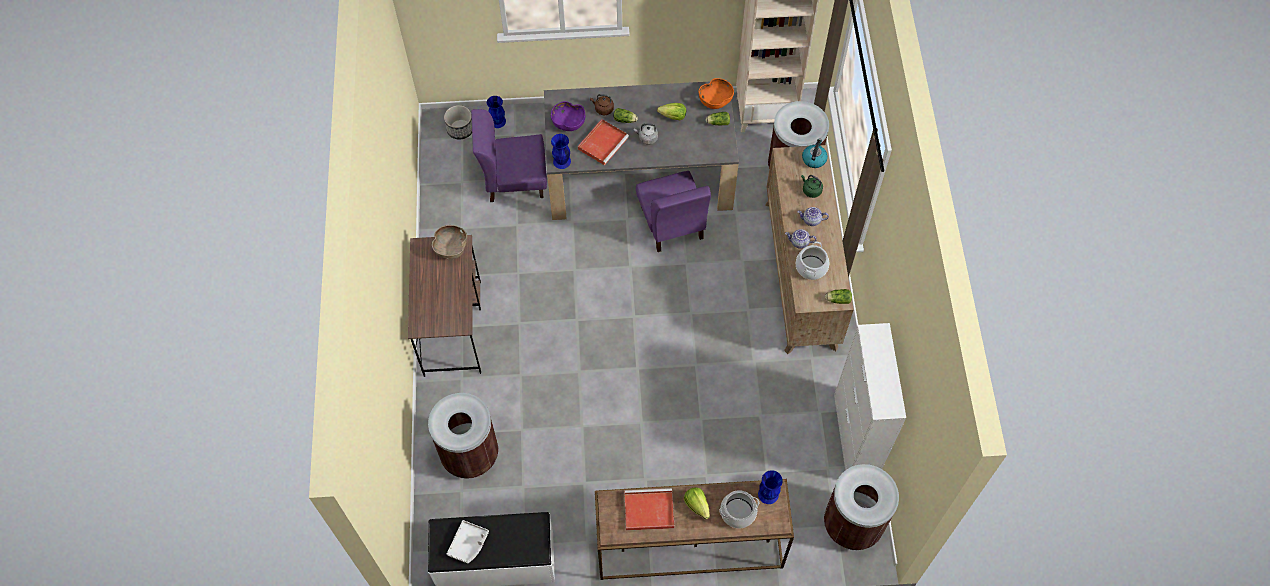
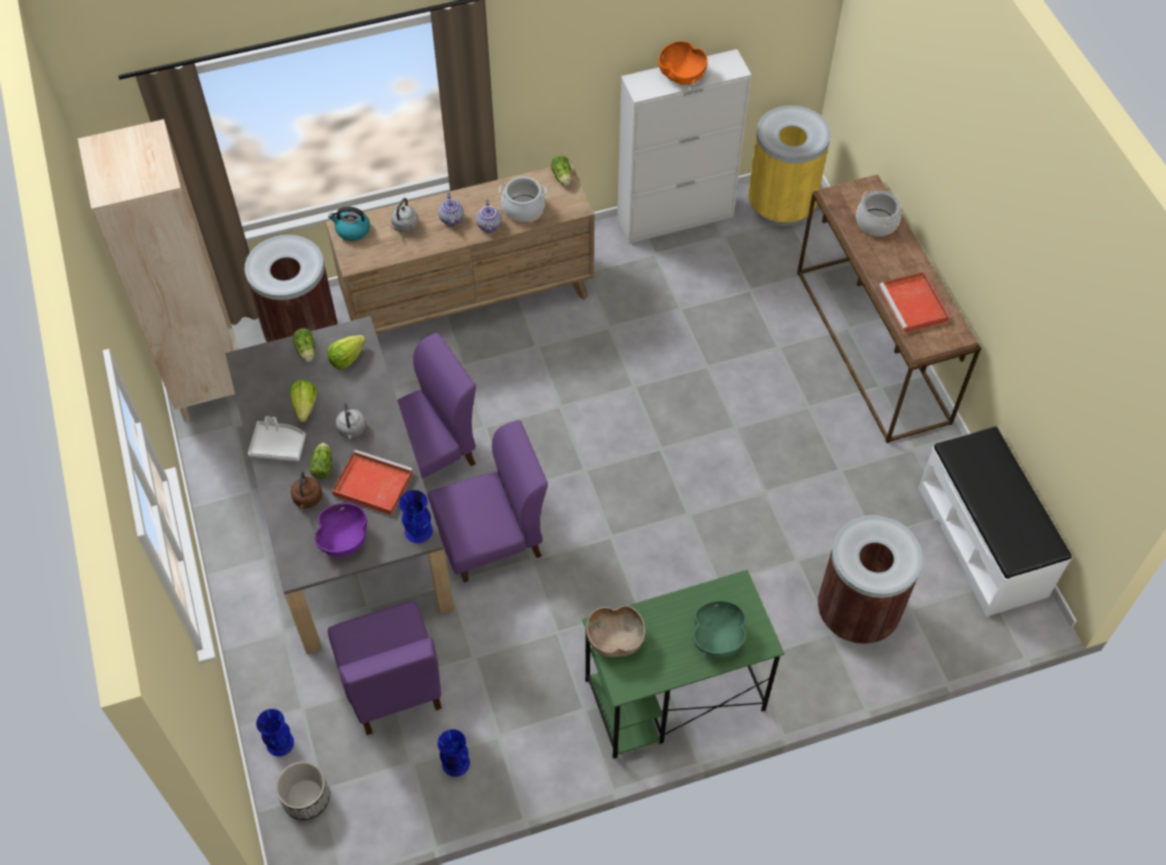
camera: 105 degrees left, 5 degrees down
(431, 304) = (718, 638): none -> green bowl
(452, 327) = (673, 696): brown desk -> green desk
(468, 544) = (1017, 519): white tray -> white tray (278, 445)
(596, 249) = (491, 539): none -> purple chair
(697, 505) = (885, 261): lettuce -> lettuce (347, 358)
(715, 101) = (266, 361): orange bowl -> orange bowl (682, 75)
(768, 494) = (841, 200): blue vase -> blue vase (455, 763)
(811, 190) = (404, 226): green kettle -> grey kettle
(852, 524) = (781, 205): brown trash can -> yellow trash can

